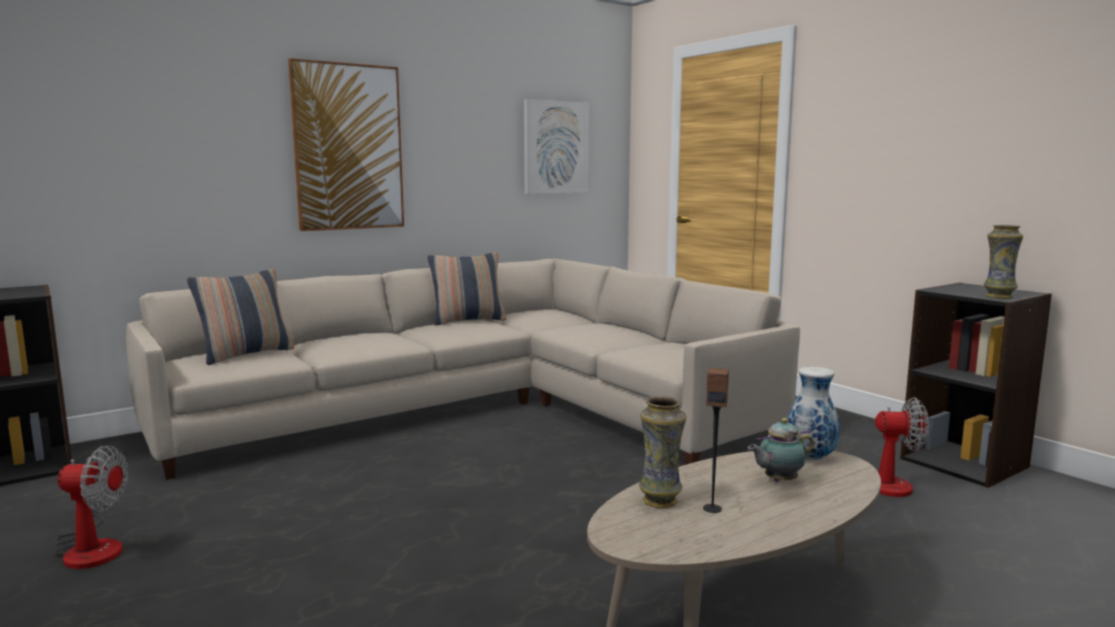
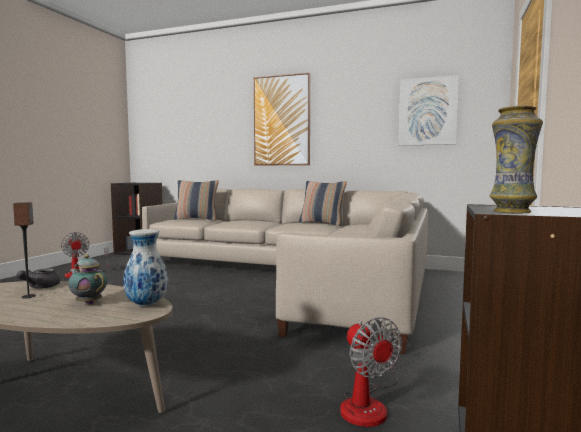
camera: 55 degrees right, 5 degrees down
(660, 500) = (40, 287): vase -> grey teapot

